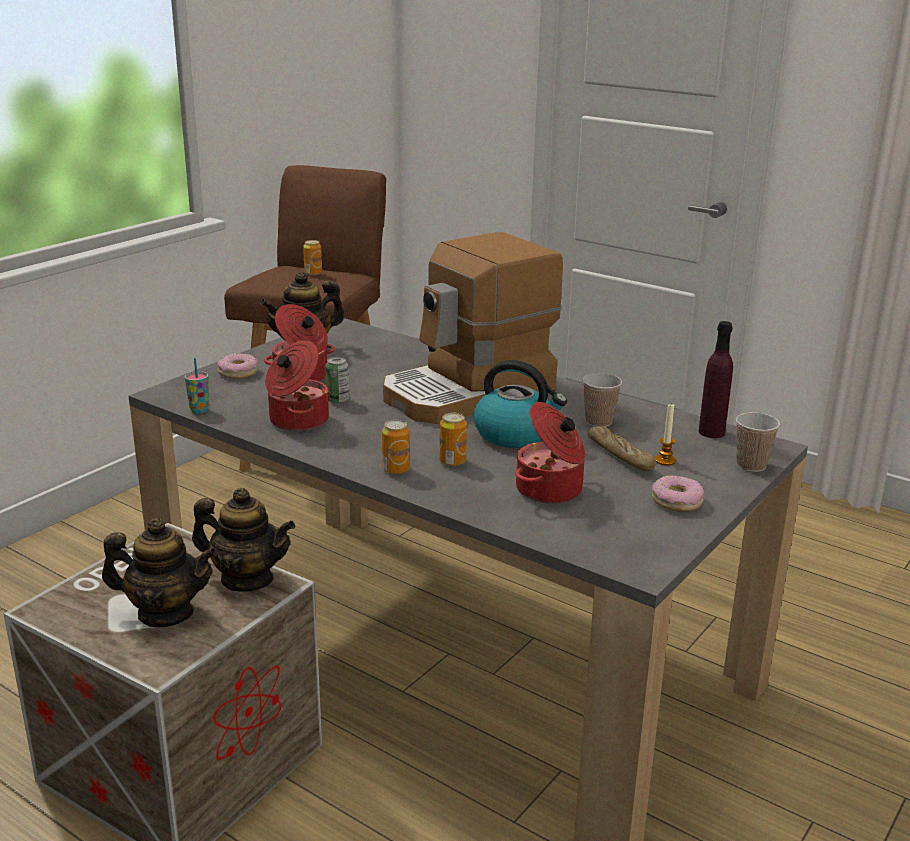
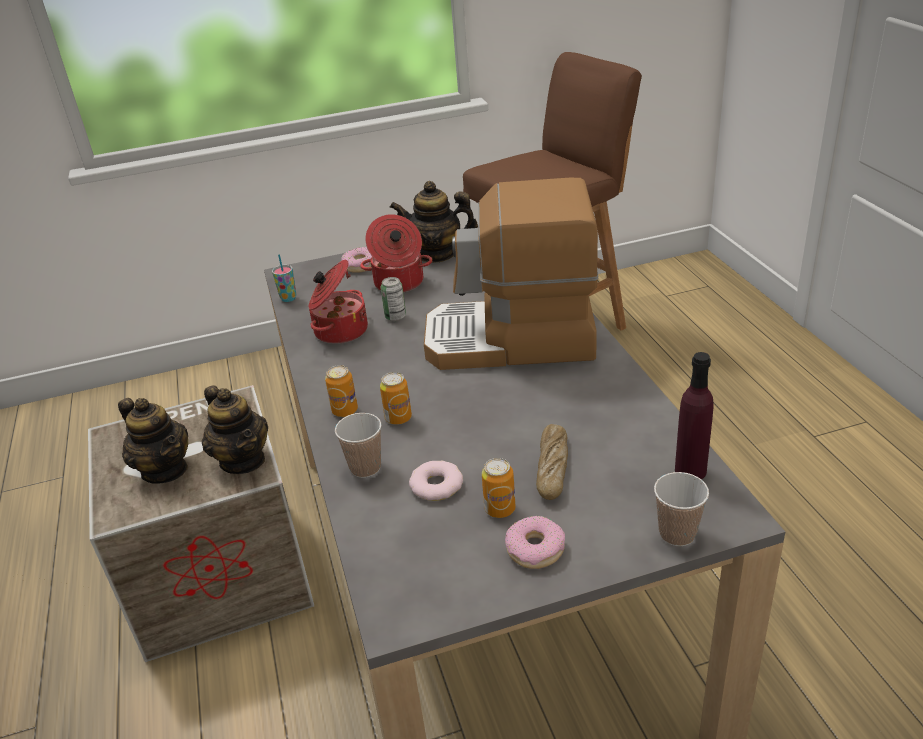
camera: 40 degrees right, 10 degrees up
(313, 273) = (546, 165): can -> can (500, 509)
(516, 434) = (490, 404): kettle -> none
(550, 490) = (436, 485): cooking pot -> donut
(599, 422) = (587, 415): cup -> cup (365, 468)
(665, 460) = (591, 490): candle -> none

